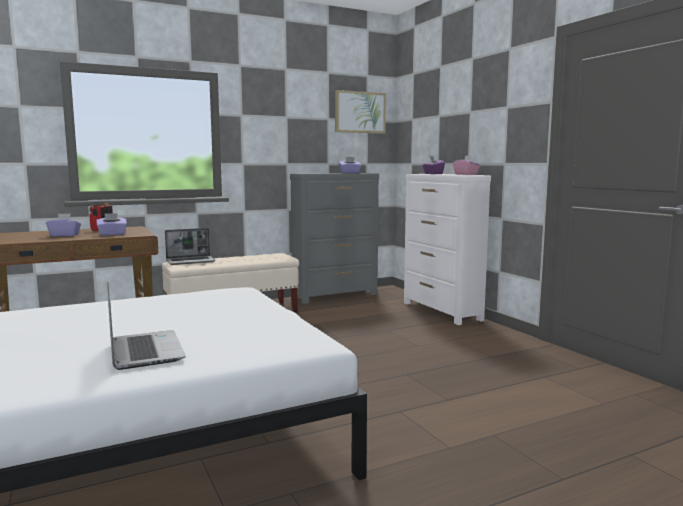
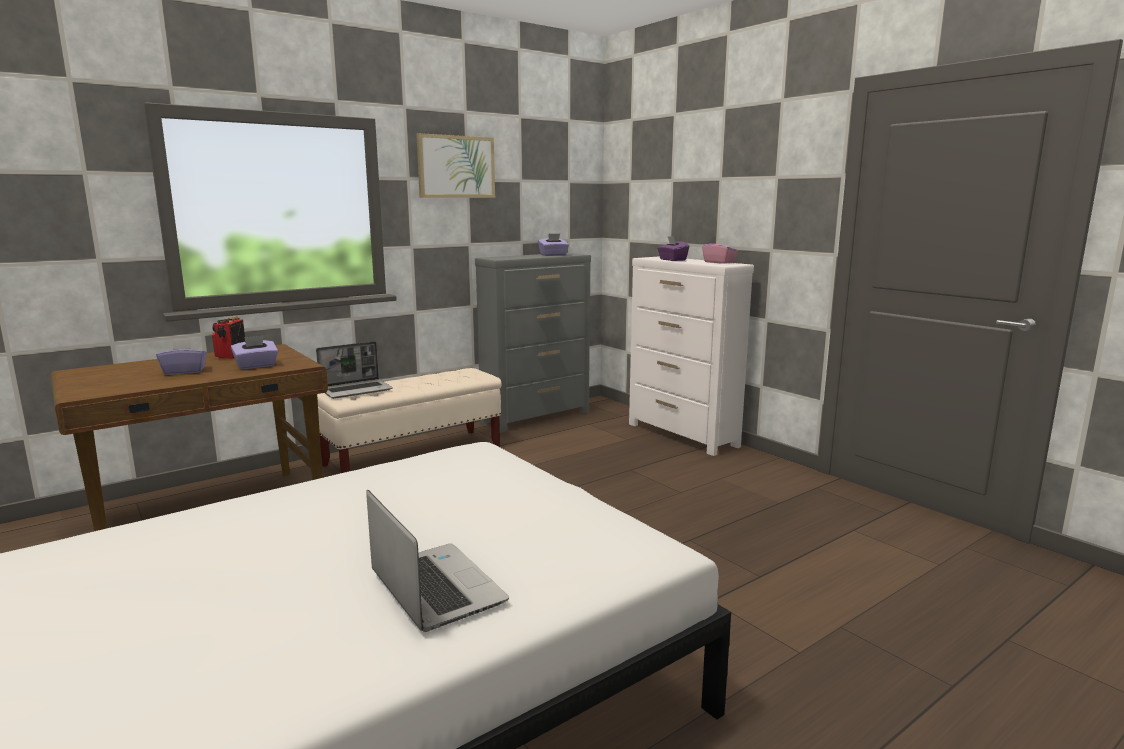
camera: 10 degrees left, 5 degrees up
(360, 112) = (560, 171): picture -> picture (456, 167)

